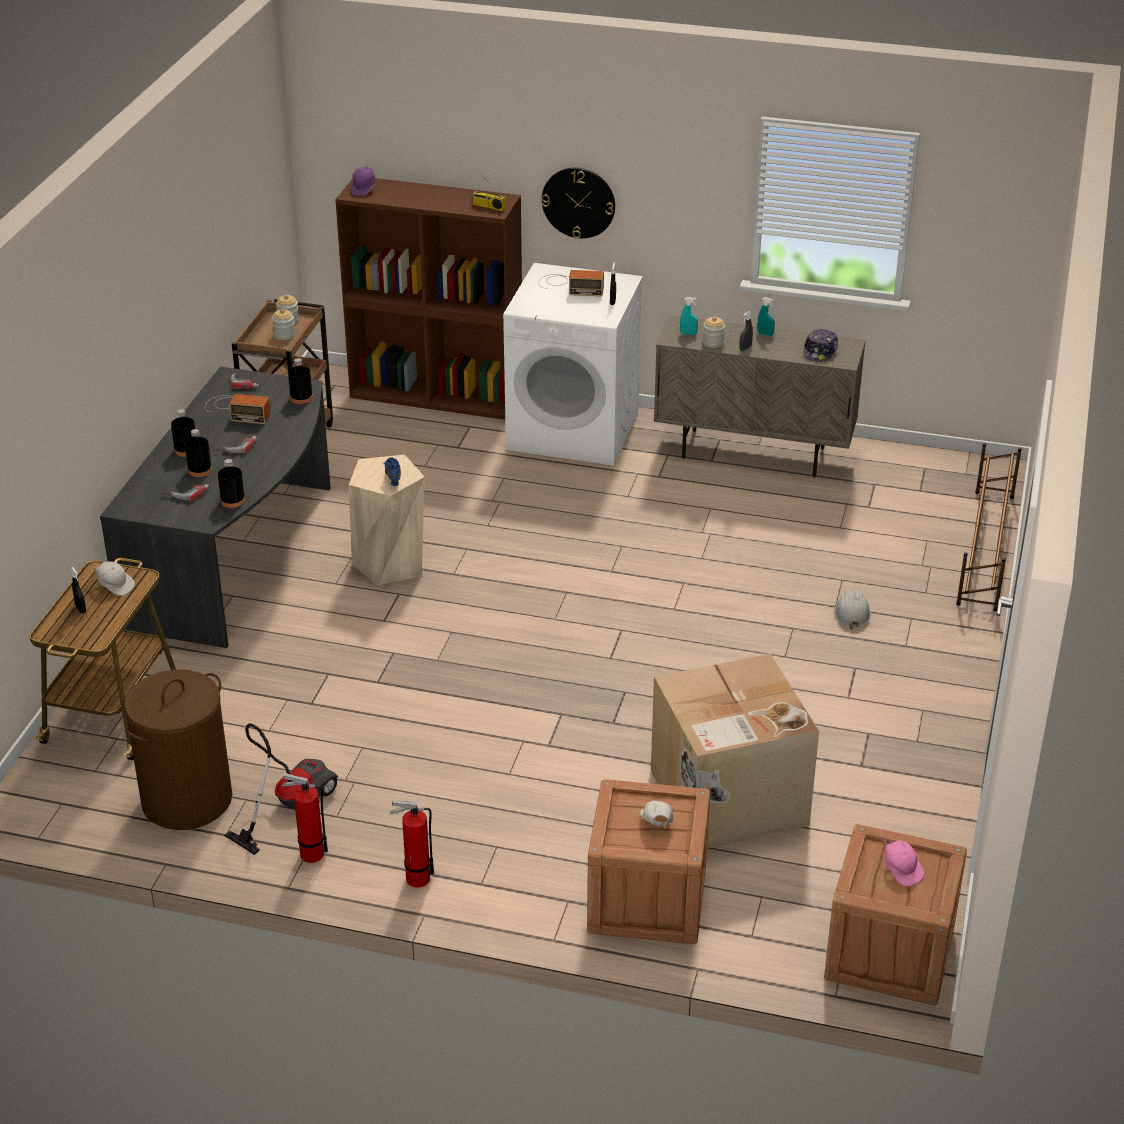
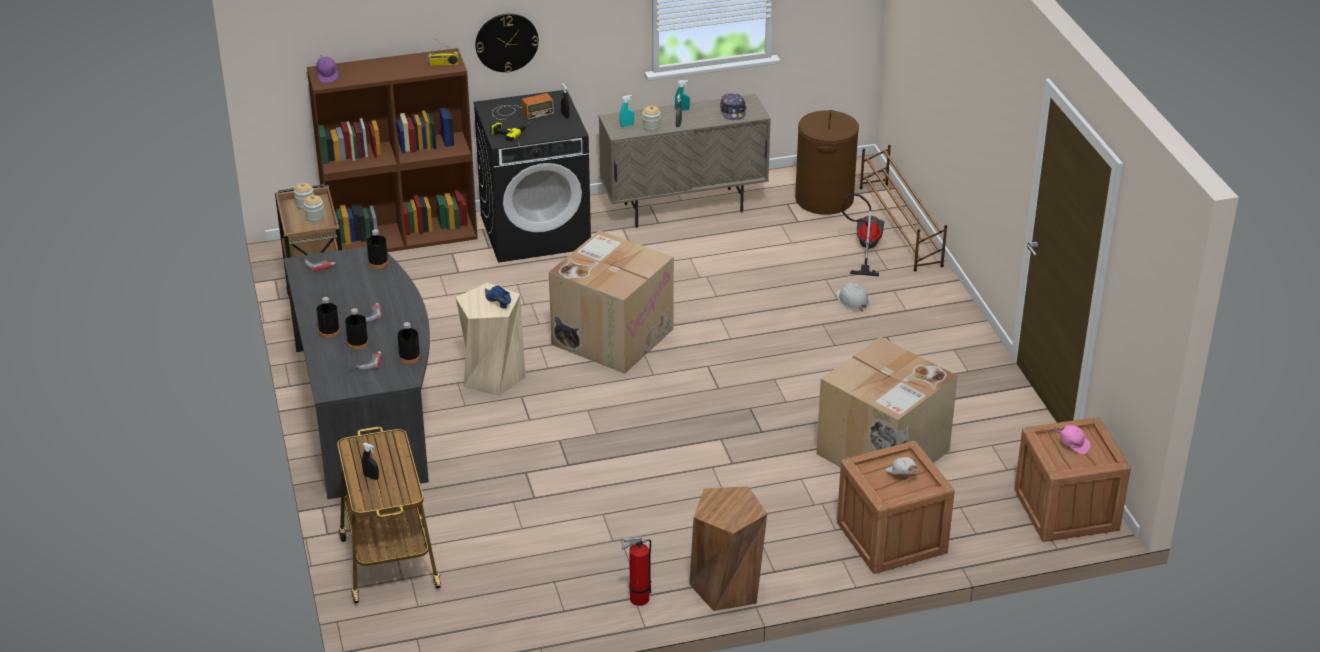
camera: 30 degrees left, 0 degrees up
(115, 586) = (379, 451): white cap -> none
(187, 800) = (511, 599): brown laundry basket -> brown laundry basket (824, 199)
(236, 410) = (336, 288): radio -> none
(288, 803) = (588, 572): vacuum cleaner -> vacuum cleaner (864, 247)
(414, 879) = (727, 586): fire extinguisher -> brown stool
(541, 301) = (511, 130): none -> power drill
(550, 563) = (612, 335): none -> cardboard box
(574, 430) = (536, 231): white washing machine -> black washing machine

